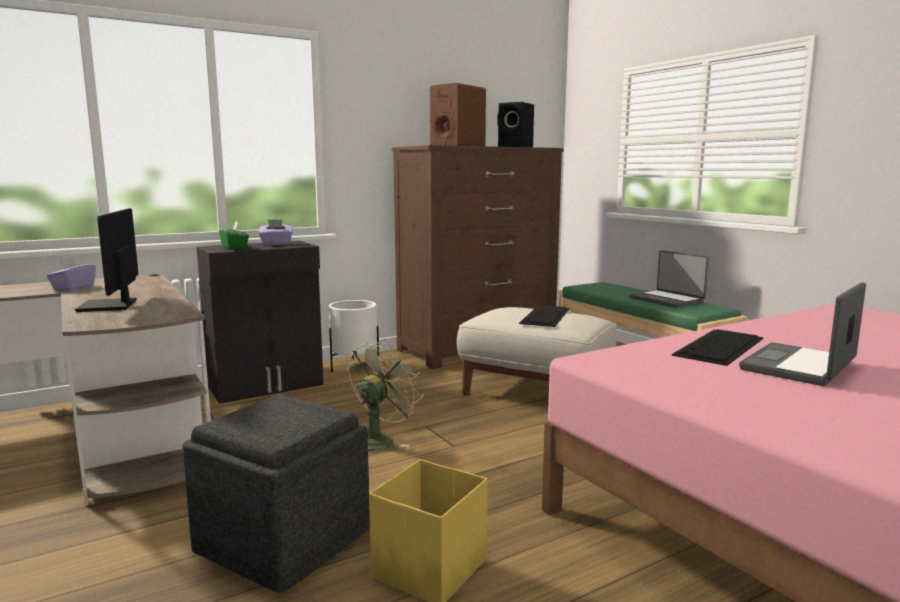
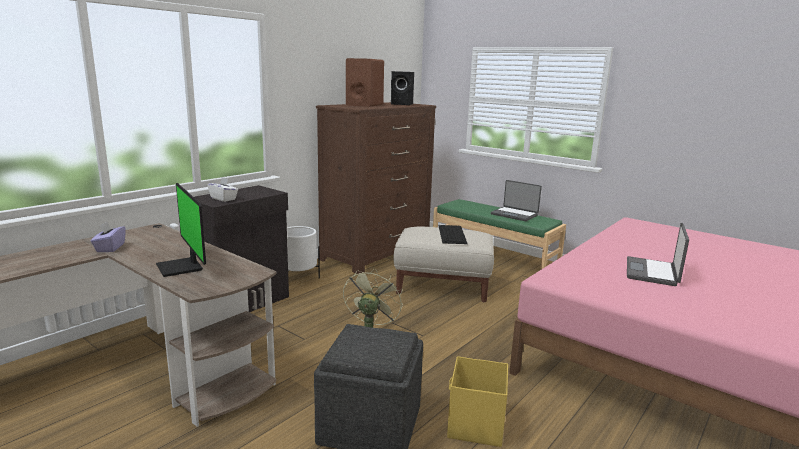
camera: 20 degrees left, 5 degrees up
(235, 248) = (223, 199): green tissue box -> white tissue box
(276, 244) = (250, 192): purple tissue box -> none
(719, 347) = (601, 261): keyboard -> none

